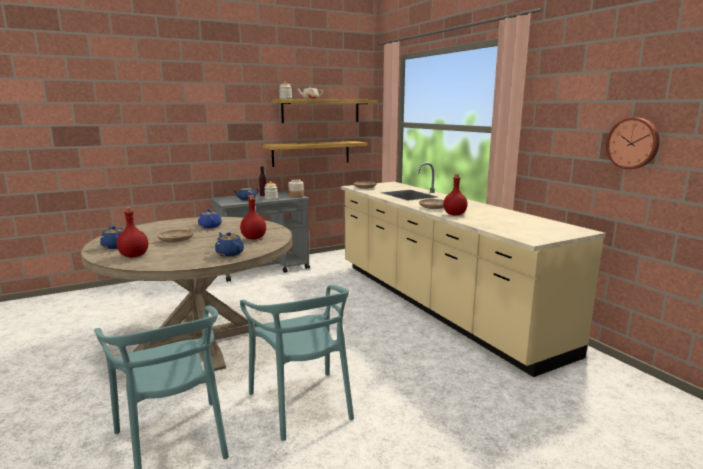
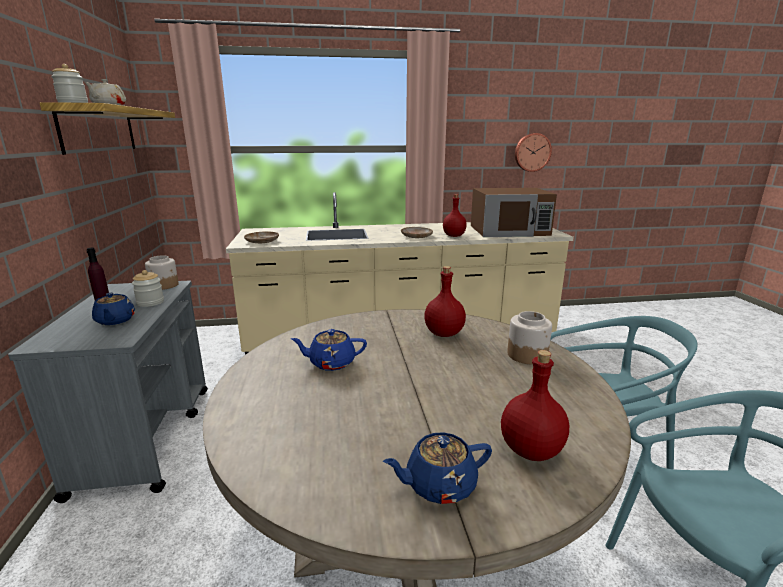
camera: 70 degrees left, 5 degrees up
(176, 240) = (419, 400): beige plate -> none
(229, 253) = (527, 355): blue teapot -> jar
(311, 153) = (106, 209): shelf -> none
(515, 226) = (509, 230): none -> brown microwave

